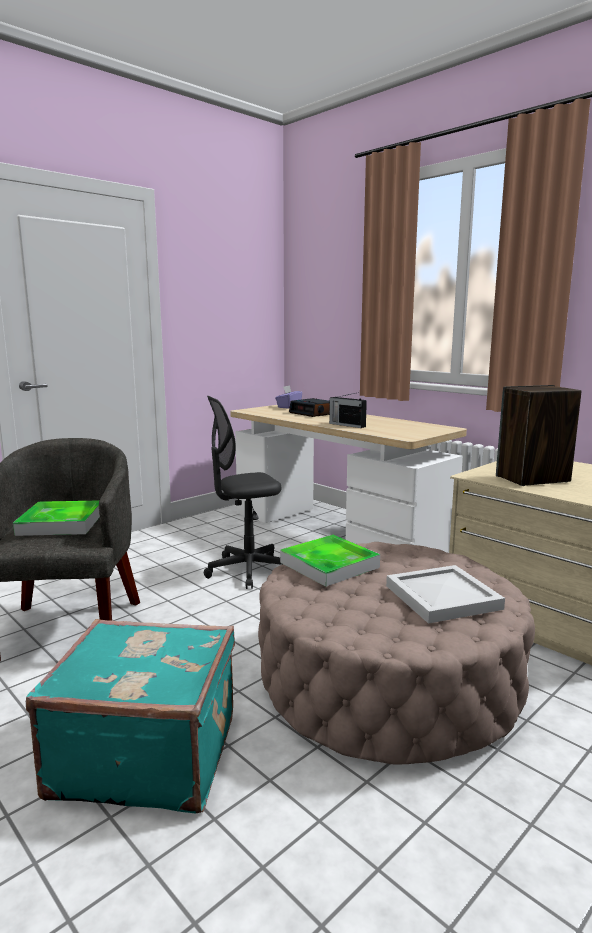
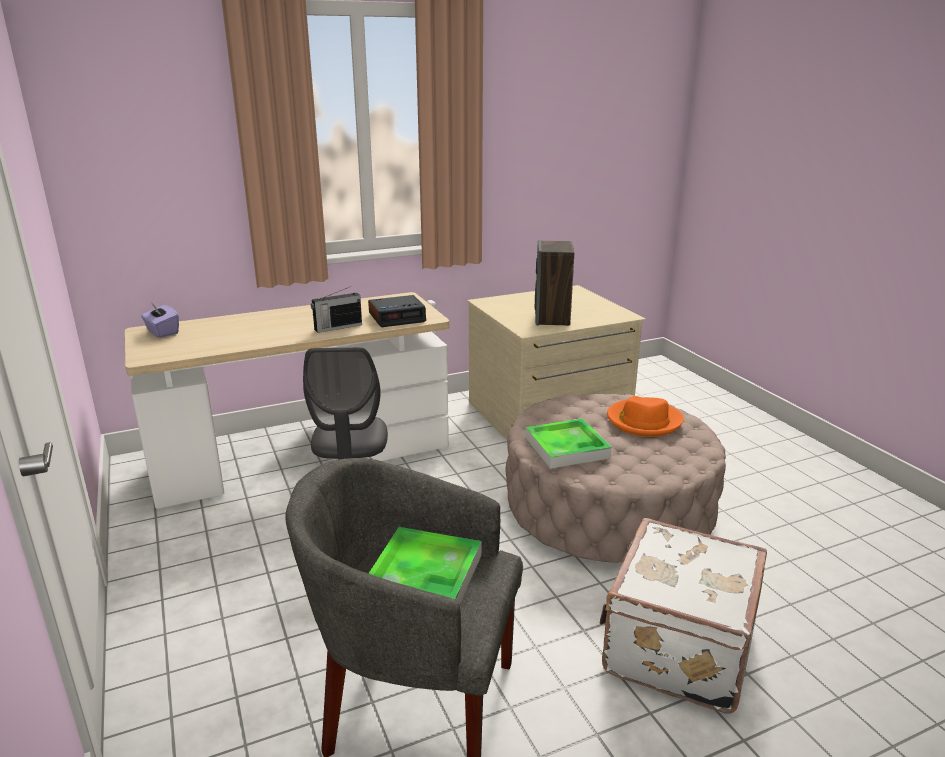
camera: 70 degrees left, 10 degrees up
(147, 753) = (675, 647): turquoise suitcase -> white suitcase
(314, 413) = (235, 327): alarm clock -> alarm clock (397, 317)
(440, 597) = (643, 421): white tray -> orange hat

